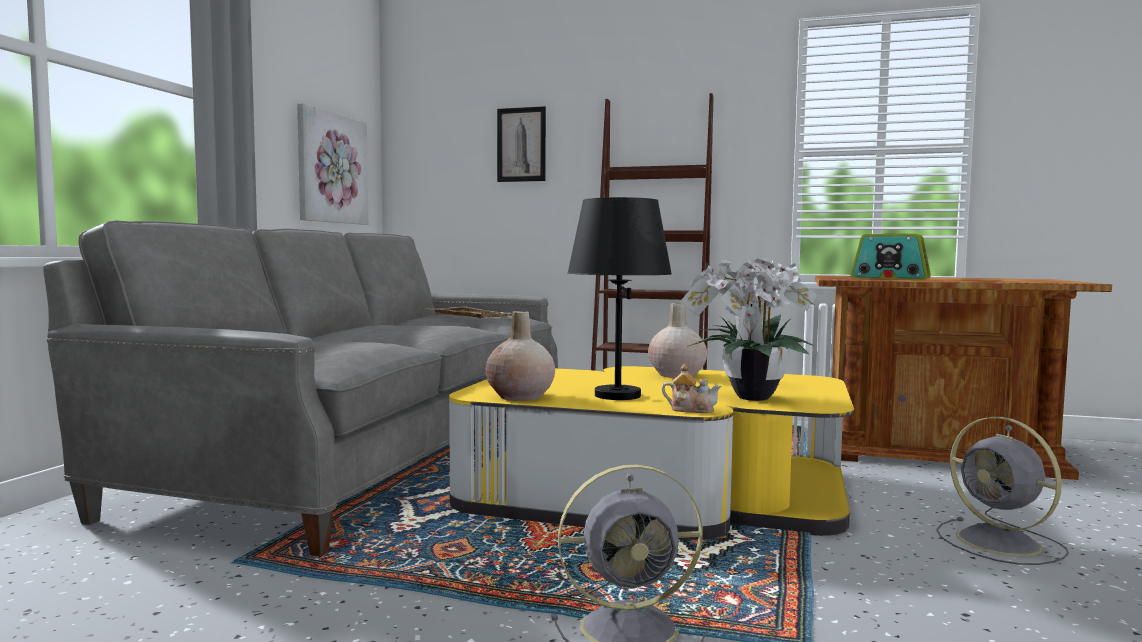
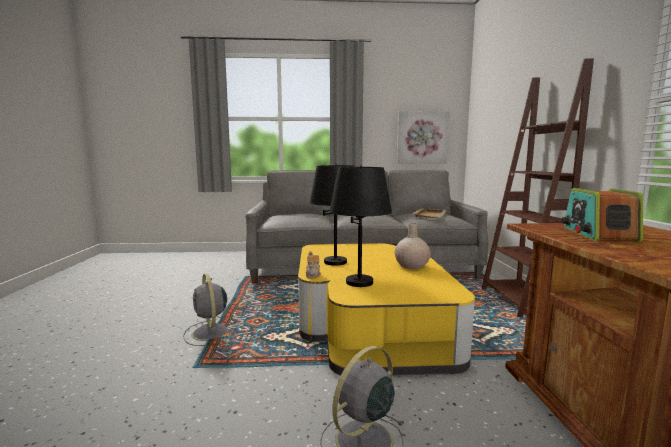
camera: 70 degrees right, 5 degrees up
(520, 397) = (315, 251): beige vase -> none
(521, 144) = (507, 114): picture -> none
(748, 397) = (360, 282): potted plant -> black table lamp

